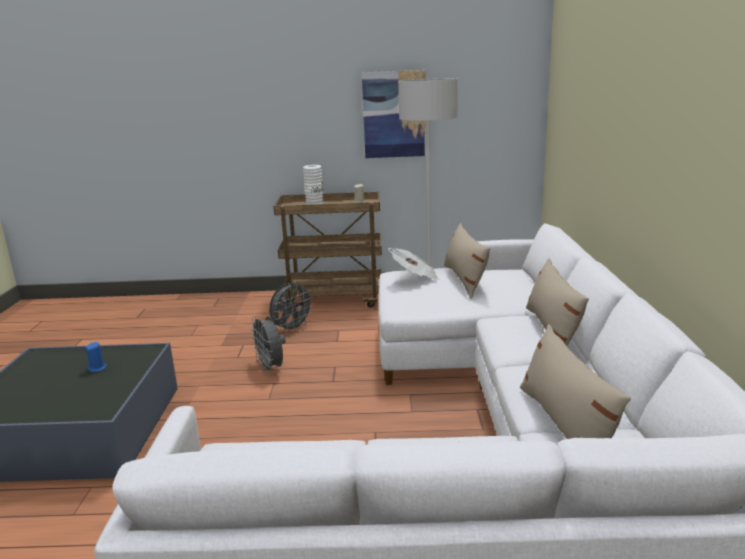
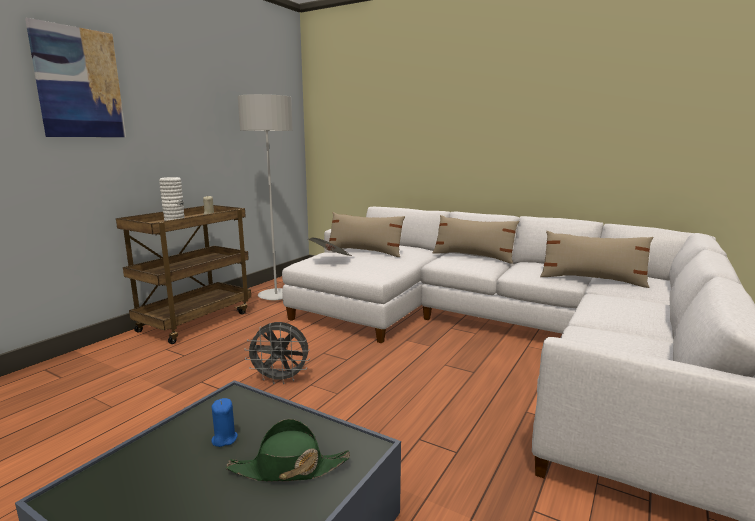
camera: 60 degrees left, 5 degrees down
(72, 397) = (288, 468): none -> green hat
(292, 329) = (217, 352): grey fan -> none
(394, 114) = (211, 130): picture -> picture (79, 83)

